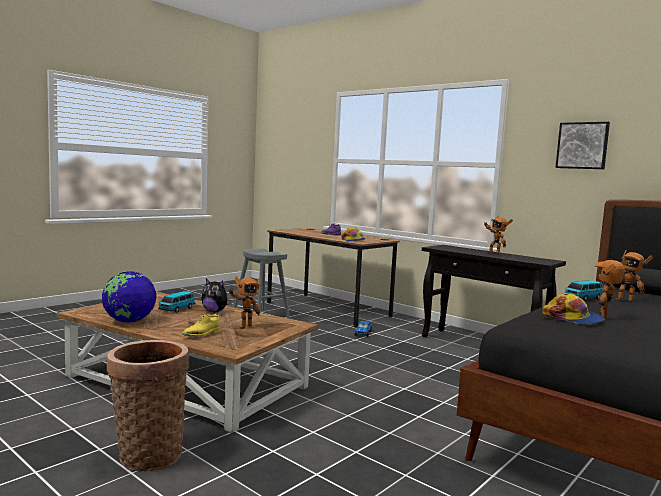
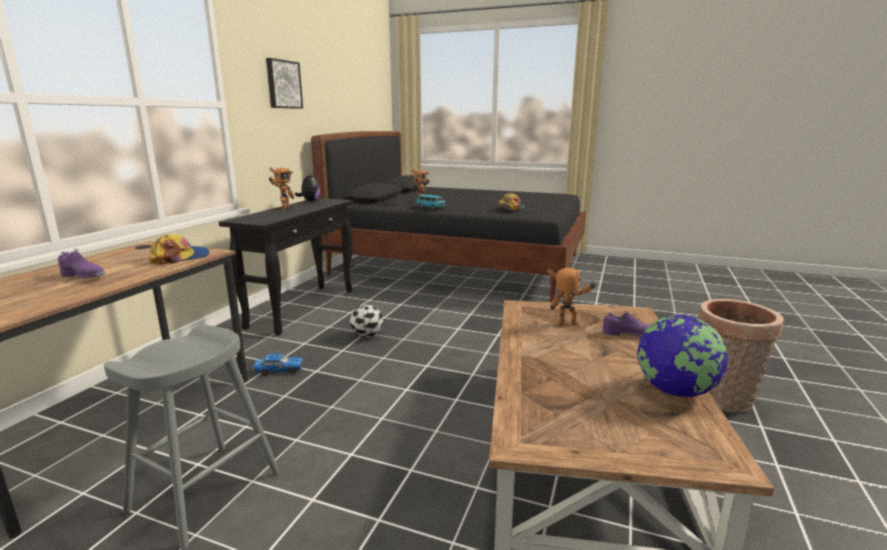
camera: 110 degrees left, 10 degrees up
(177, 309) = (569, 383): toy car -> none
(202, 335) = (630, 334): yellow shoe -> purple shoe
(215, 311) = (539, 355): plush toy -> plush toy (310, 201)
(407, 357) = (367, 335): none -> football
(606, 316) = (488, 204): toy robot -> none

